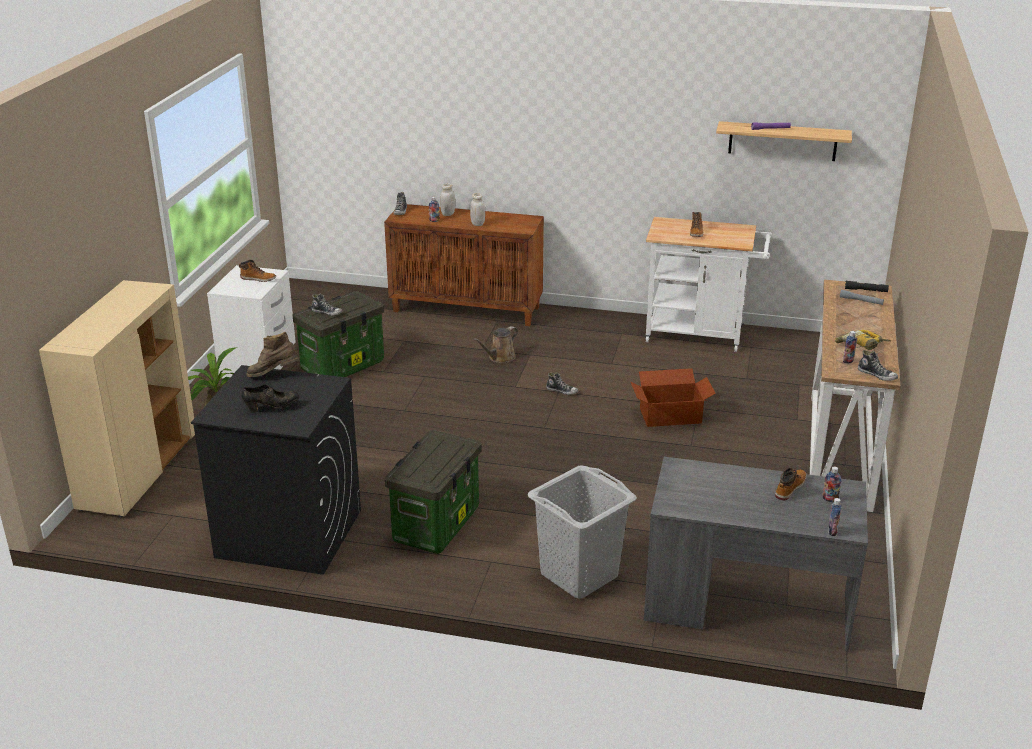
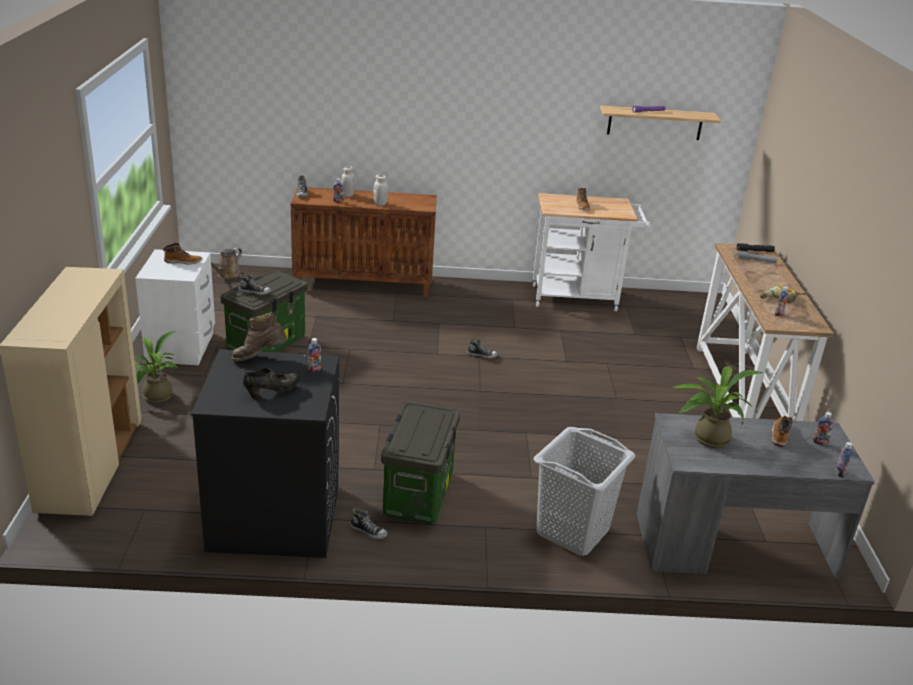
camera: 15 degrees left, 0 degrees up
(320, 390) = (314, 370): none -> bottle
(500, 358) = (412, 327): brown watering can -> brown watering can (227, 275)
(671, 416) = (587, 372): cardboard box -> none
(705, 485) = (706, 437): none -> potted plant
(877, 375) = (810, 325): shoe -> shoe (368, 531)

